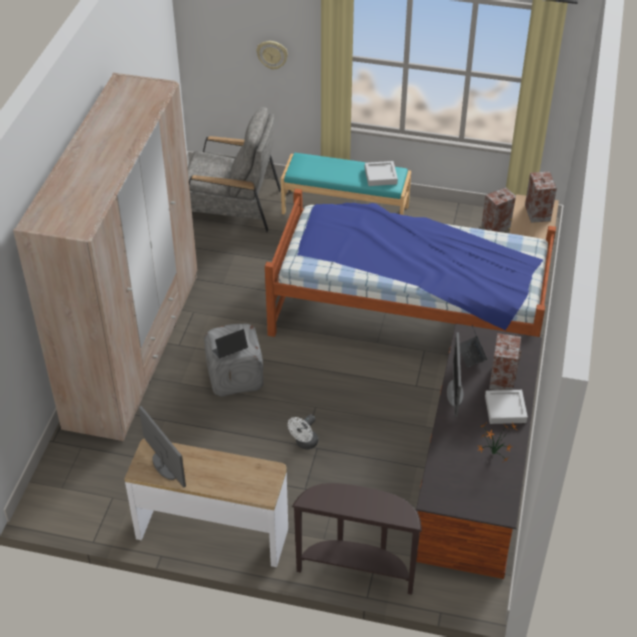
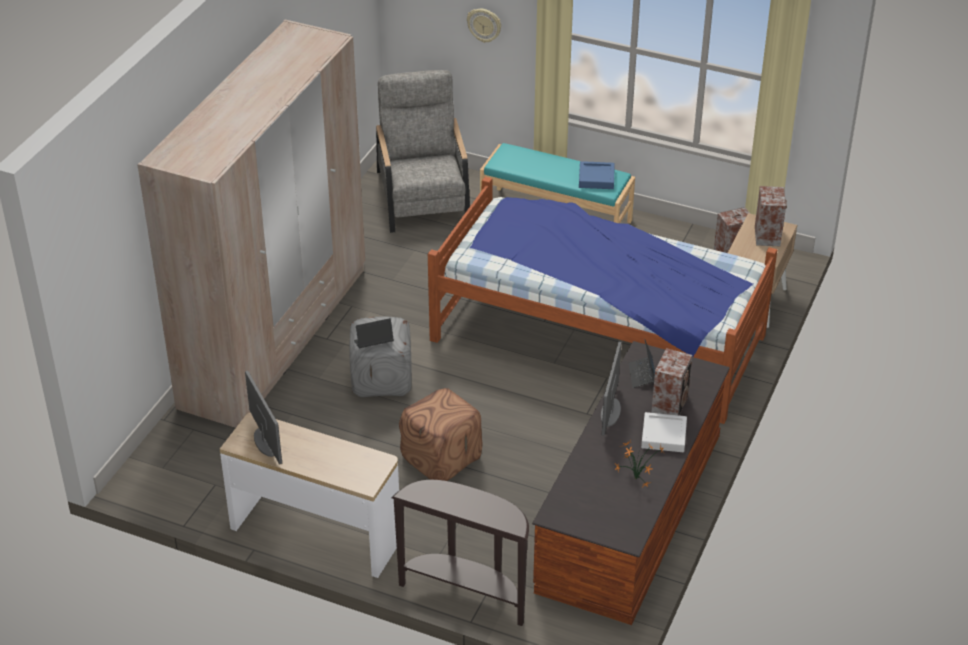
camera: 10 degrees right, 5 degrees down
(231, 206) = (423, 198): grey armchair -> grey armchair turned 120 degrees counterclockwise
(304, 443) = (442, 457): white fan -> brown ottoman
(380, 176) = (596, 178): grey tray -> blue tray

